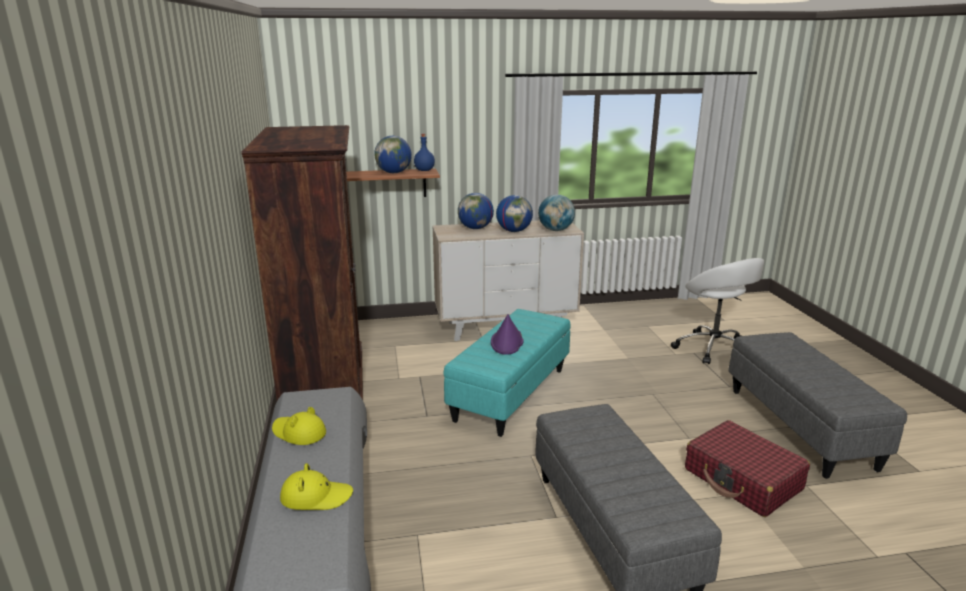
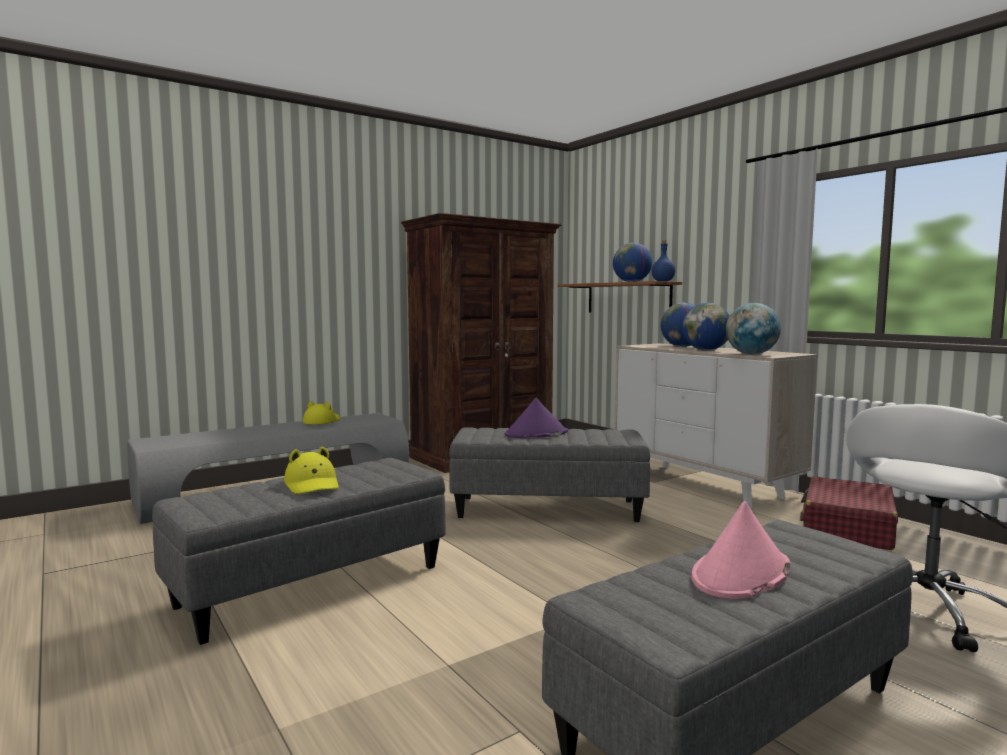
camera: 65 degrees right, 15 degrees down
(316, 496) = (240, 434): yellow hat -> yellow hat (312, 485)
(511, 395) = (547, 510): turquoise ottoman -> grey ottoman
(743, 480) = (487, 664): red suitcase -> red suitcase (847, 528)
(814, 368) = (741, 574): none -> pink hat

